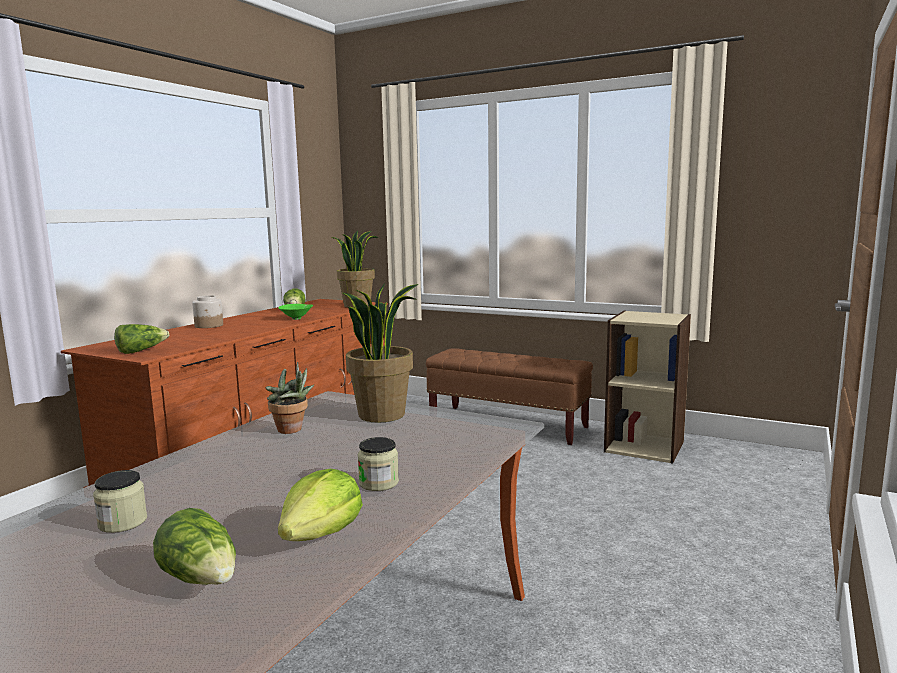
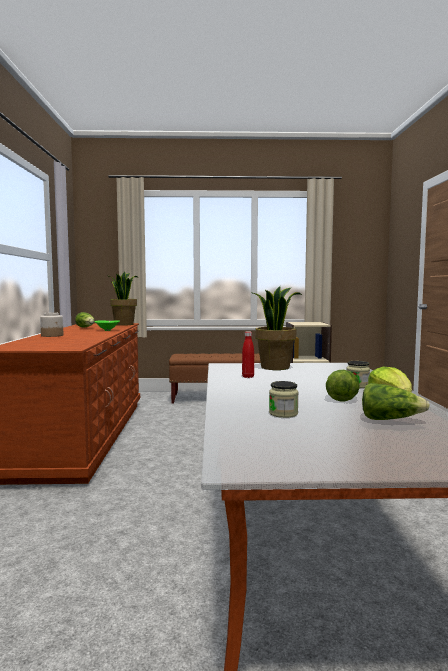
camera: 30 degrees left, 5 degrees down
(141, 351) = (56, 346): lettuce -> lettuce (341, 397)
(292, 430) = (248, 377): potted plant -> red bottle

